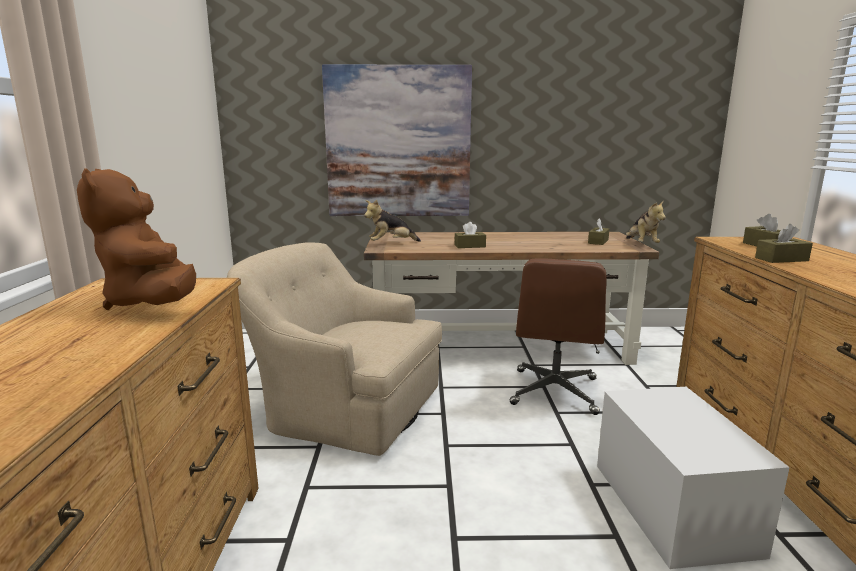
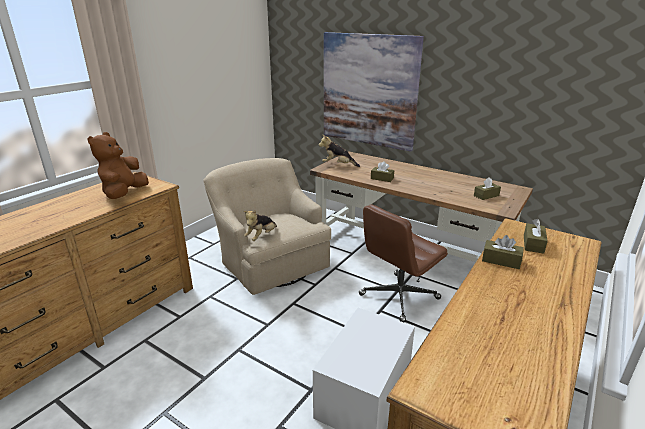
camera: 35 degrees right, 10 degrees up
(641, 244) = (516, 207): plush toy -> plush toy (261, 237)

